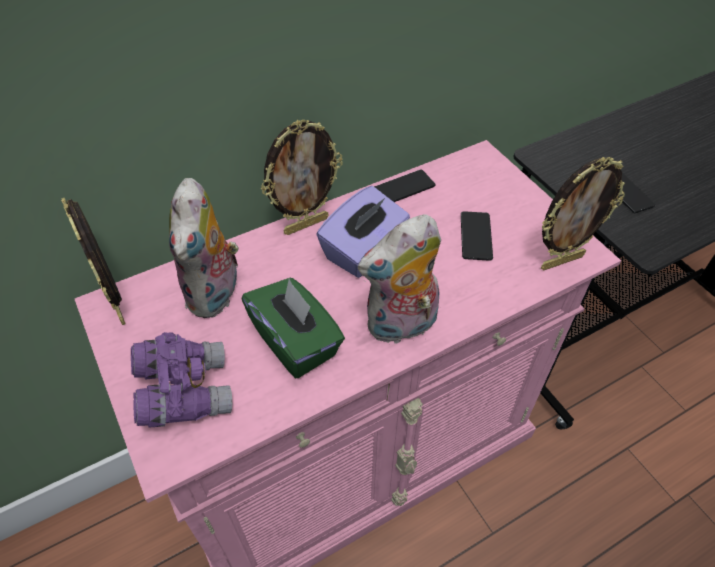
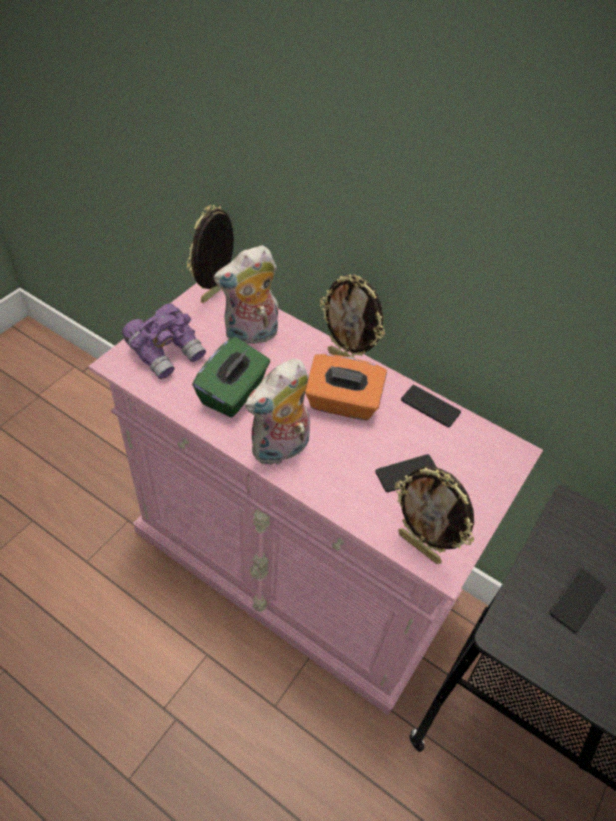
camera: 60 degrees right, 0 degrees up
(364, 251) = (342, 403): purple tissue box -> orange tissue box
(401, 326) = (280, 450): plush toy -> plush toy turned 75 degrees counterclockwise

